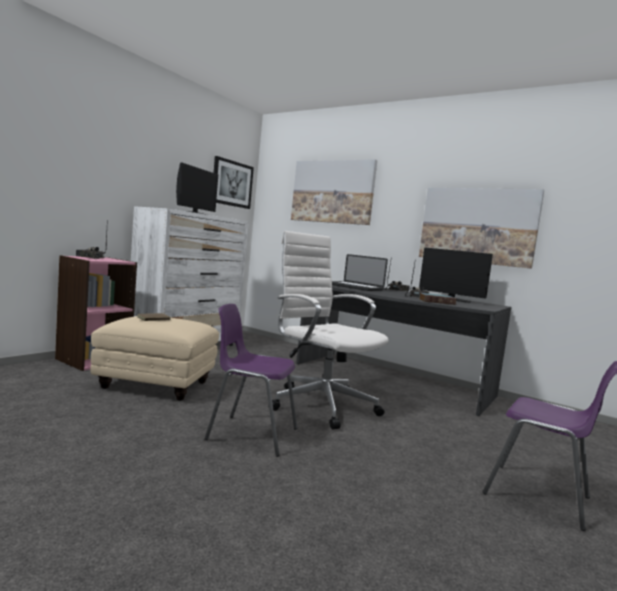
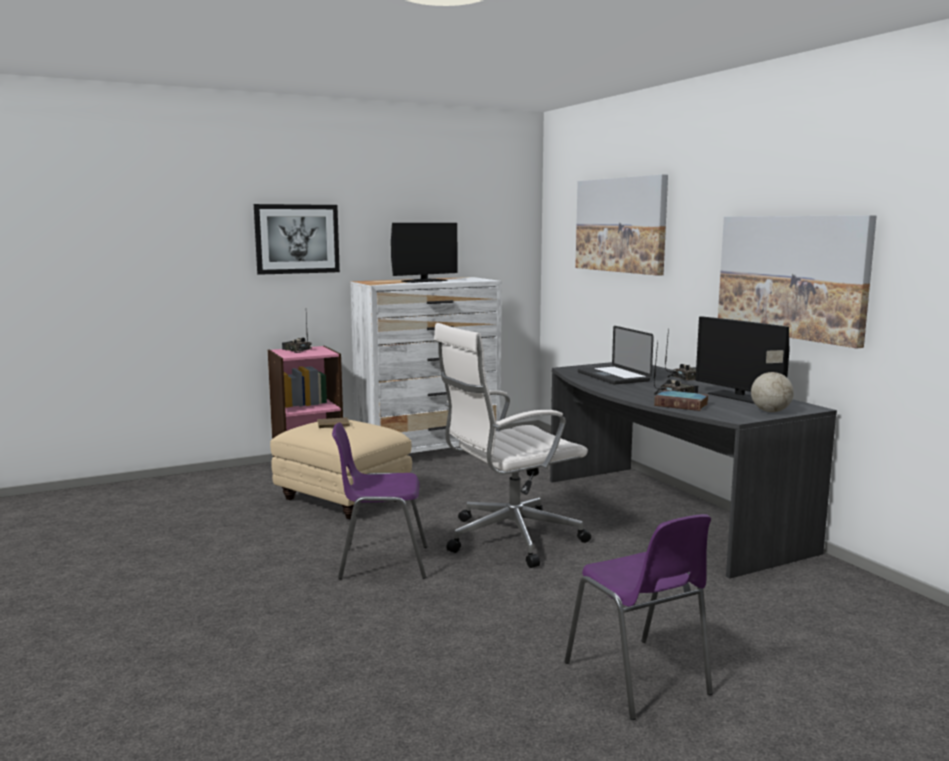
camera: 30 degrees right, 5 degrees up
(232, 183) = (497, 224): picture -> picture (297, 239)
(250, 434) = (381, 563): purple chair -> purple chair turned 45 degrees counterclockwise
(321, 404) = (508, 539): white office chair -> white office chair turned 105 degrees counterclockwise
(487, 306) = (770, 411): none -> globe

